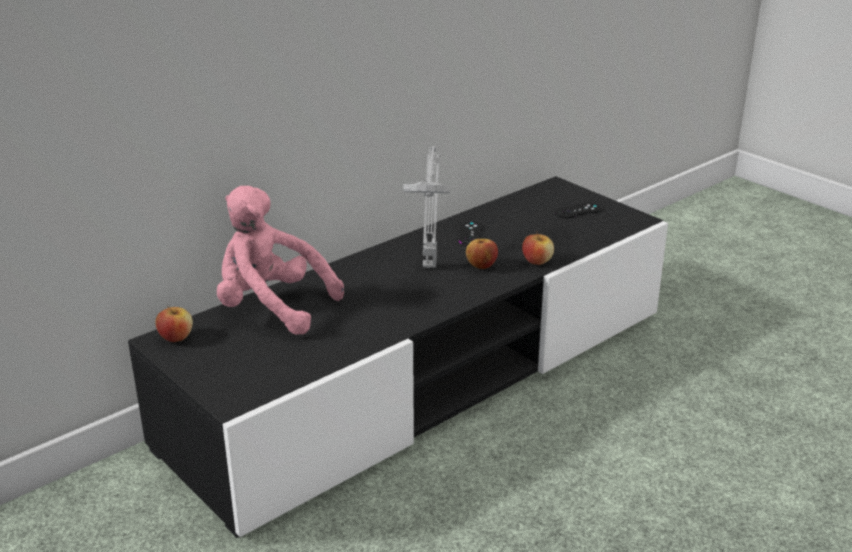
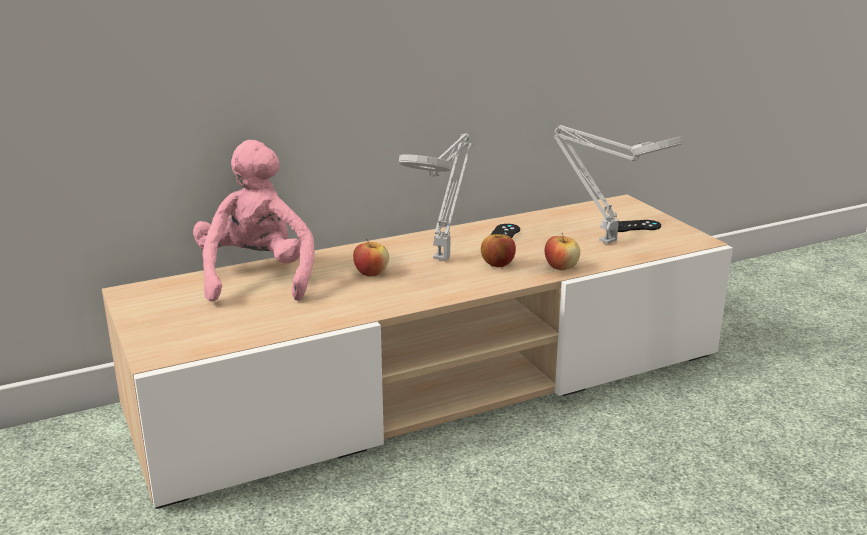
camera: 15 degrees right, 5 degrees down
(176, 337) = (147, 291): apple -> apple (371, 273)
(271, 308) = (257, 277): pink plush toy -> pink plush toy turned 45 degrees clockwise
(426, 377) = (433, 383): black tv stand -> beige tv stand
(560, 229) = (604, 240): none -> grey table lamp

